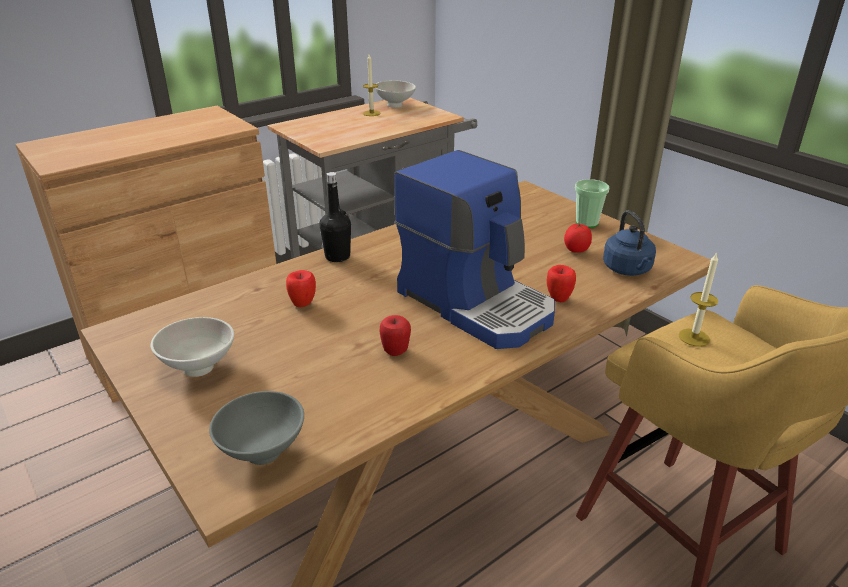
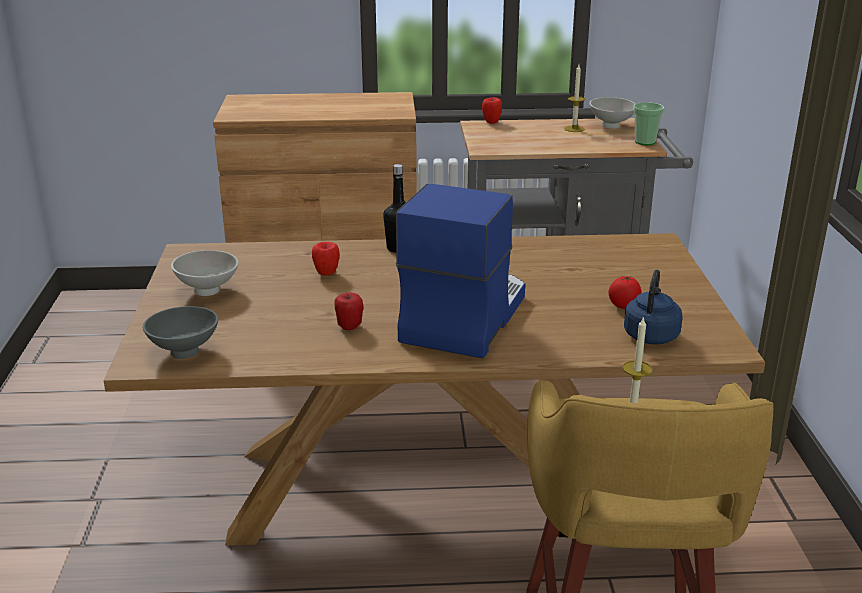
camera: 35 degrees right, 5 degrees down
(477, 303) = (462, 317): coffee machine -> coffee machine turned 150 degrees counterclockwise
(558, 298) = (541, 337): apple -> apple (491, 122)
(586, 223) = (677, 287): cup -> cup (645, 142)

